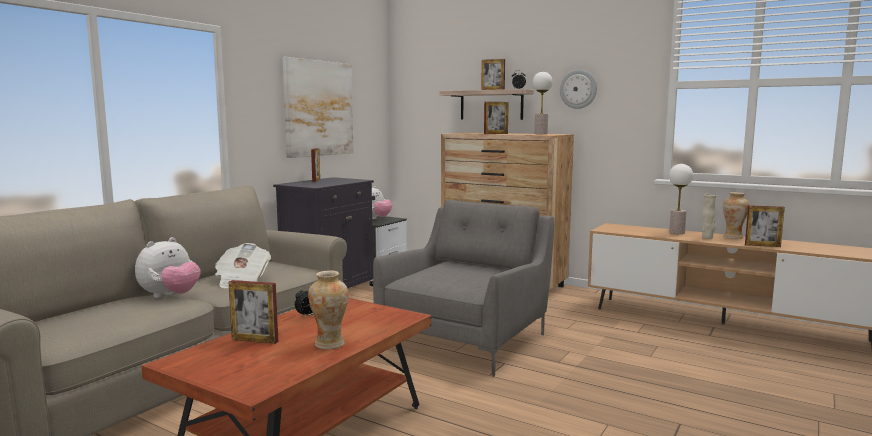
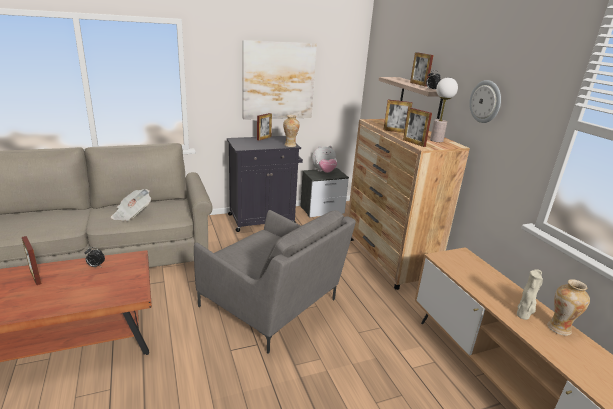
camera: 35 degrees right, 15 degrees up
(170, 296) = (83, 215): plush toy -> none
(329, 344) = (53, 301): vase -> vase (290, 145)
(466, 338) = (272, 305): grey armchair -> grey armchair turned 60 degrees clockwise
(677, 232) = (507, 292): table lamp -> none
(762, 245) = (564, 360): picture frame -> picture frame (414, 143)

